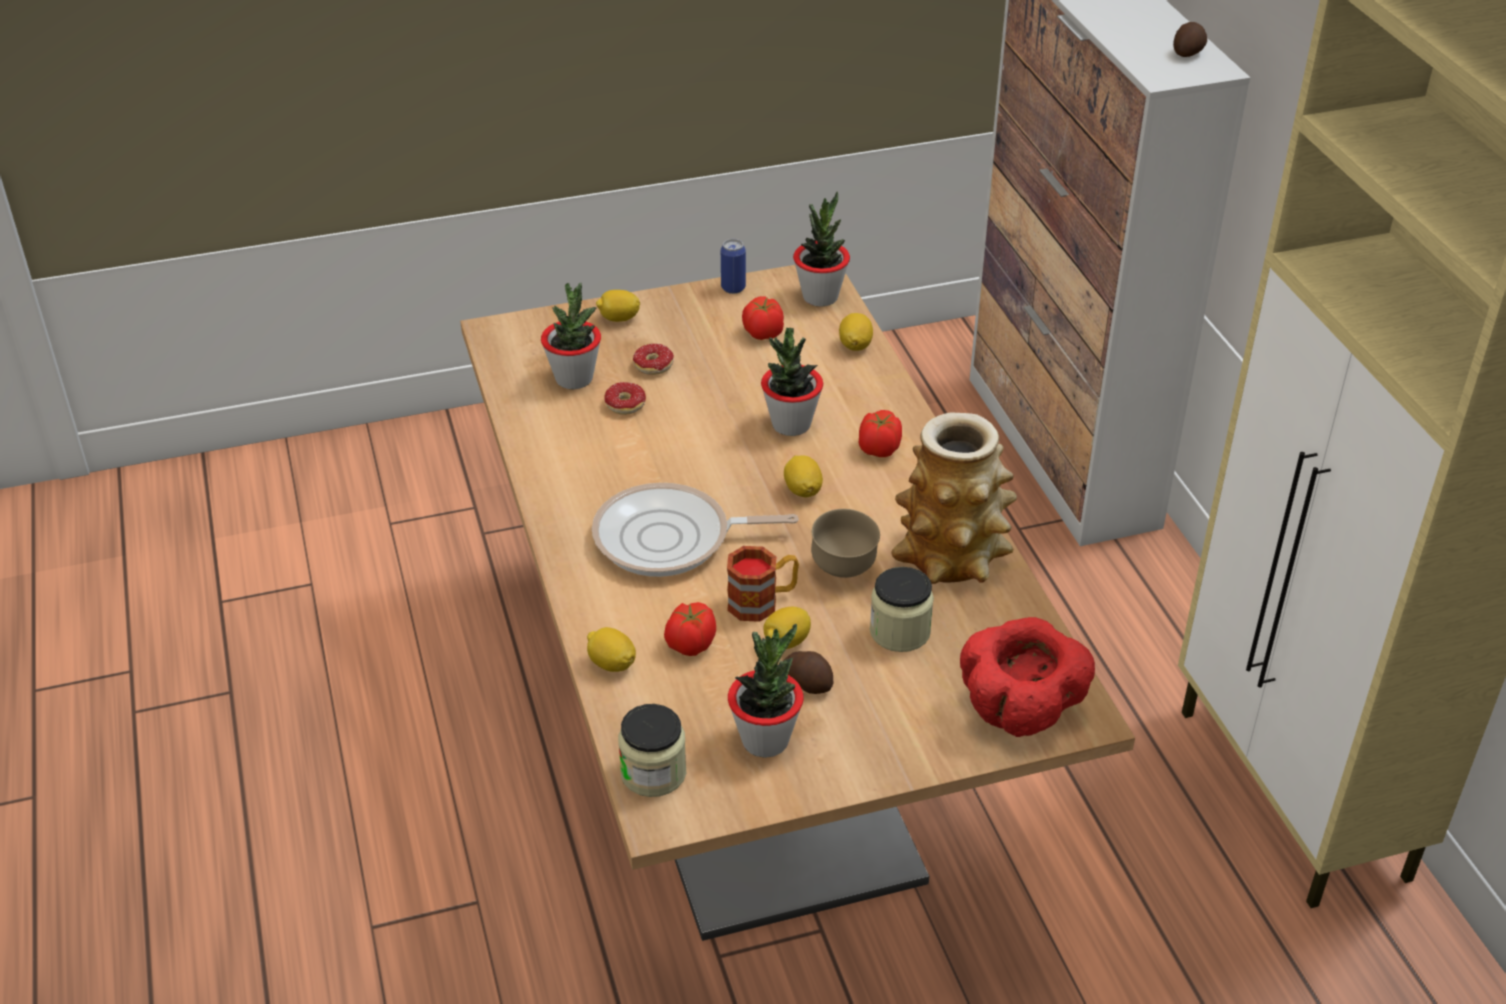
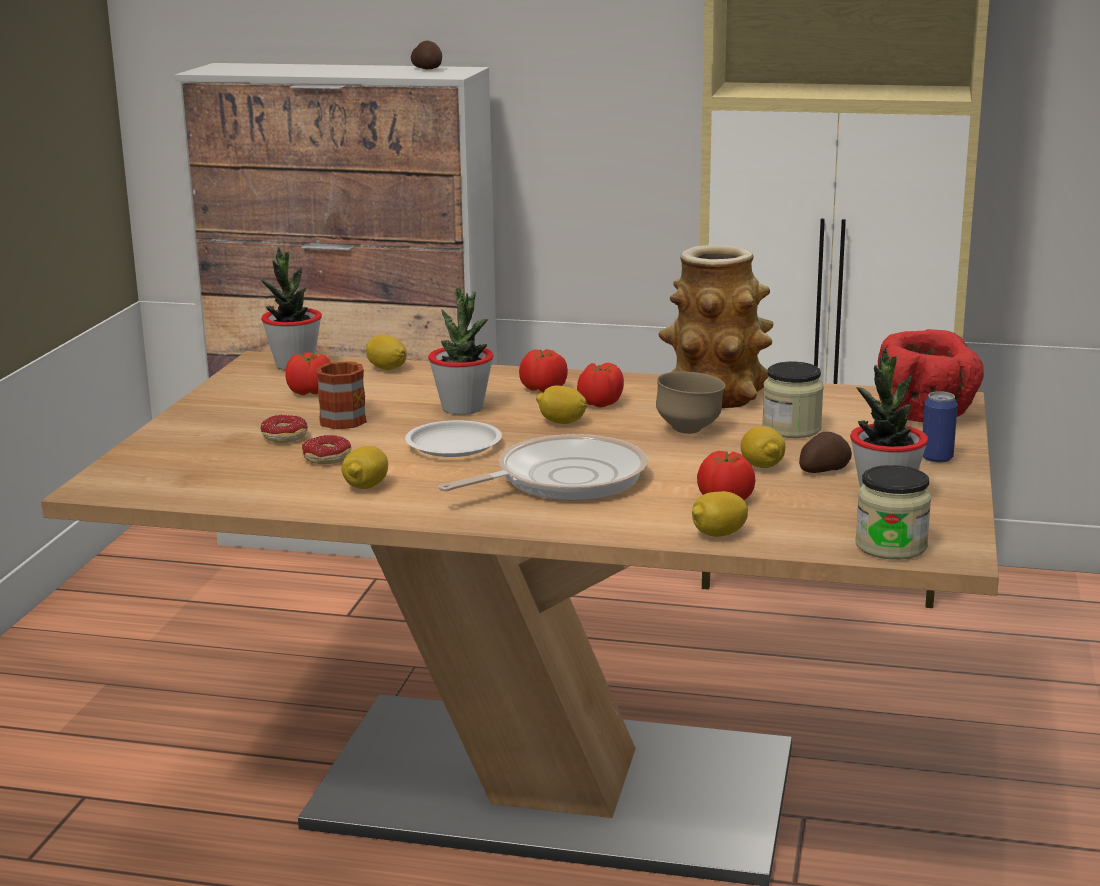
camera: 60 degrees left, 20 degrees down
(574, 379) = (246, 470): potted plant -> none
(619, 319) = (181, 436): lemon -> lemon (366, 486)
(670, 539) = (563, 479): frying pan -> frying pan turned 150 degrees counterclockwise
(703, 454) = (454, 445): none -> white plate
(733, 288) = (220, 388): can -> can (937, 458)
(762, 602) = (697, 464): mug -> mug (346, 417)
(869, 494) = (599, 403): none -> tomato

